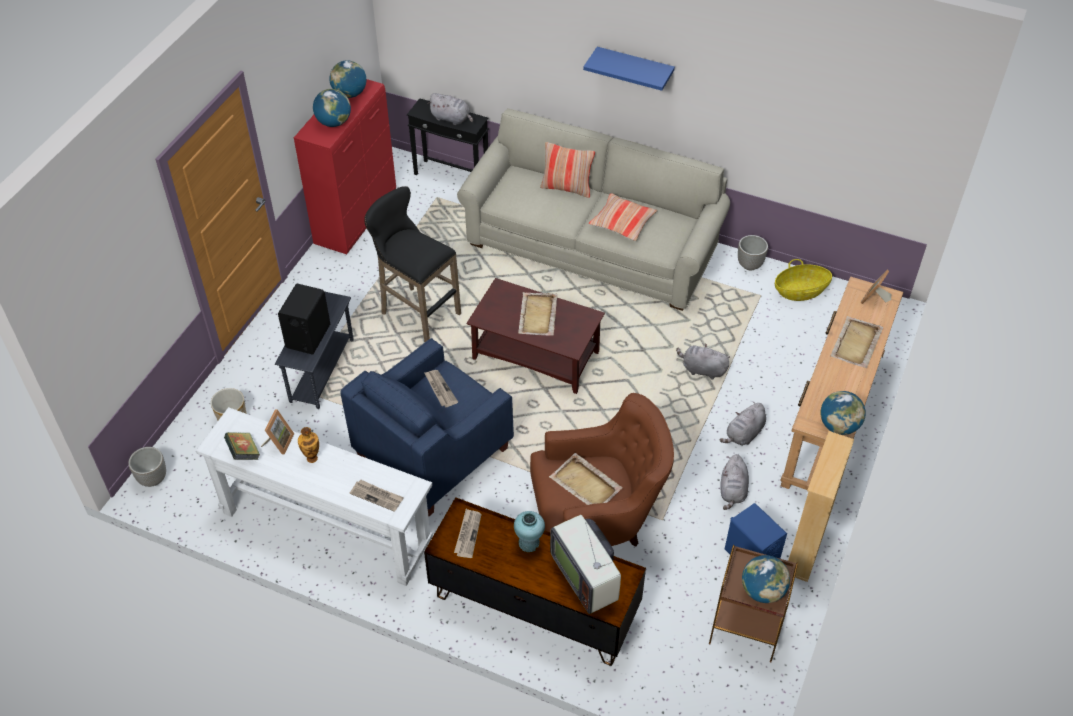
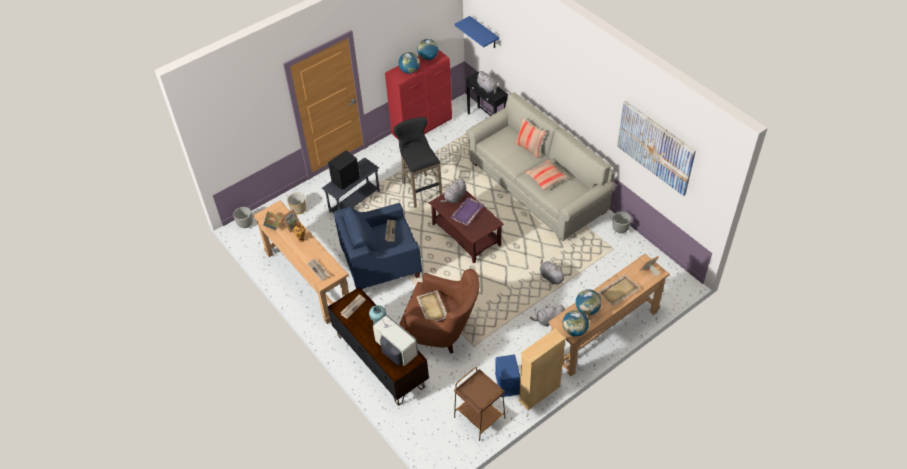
camera: 30 degrees right, 0 degrees up
(326, 527) = (308, 280): white console table -> brown console table
(537, 316) = (467, 212): beige tray -> purple tray
(587, 576) = (395, 351): television -> television turned 135 degrees clockwise
(634, 68) = (575, 91): blue shelf -> blue shelf (484, 33)
(733, 491) = (521, 347): grey plush toy -> grey plush toy (455, 197)
(762, 591) = (478, 397): globe -> globe (587, 309)
(800, 291) = (639, 255): basket -> none
(809, 110) = (655, 147): none -> picture

